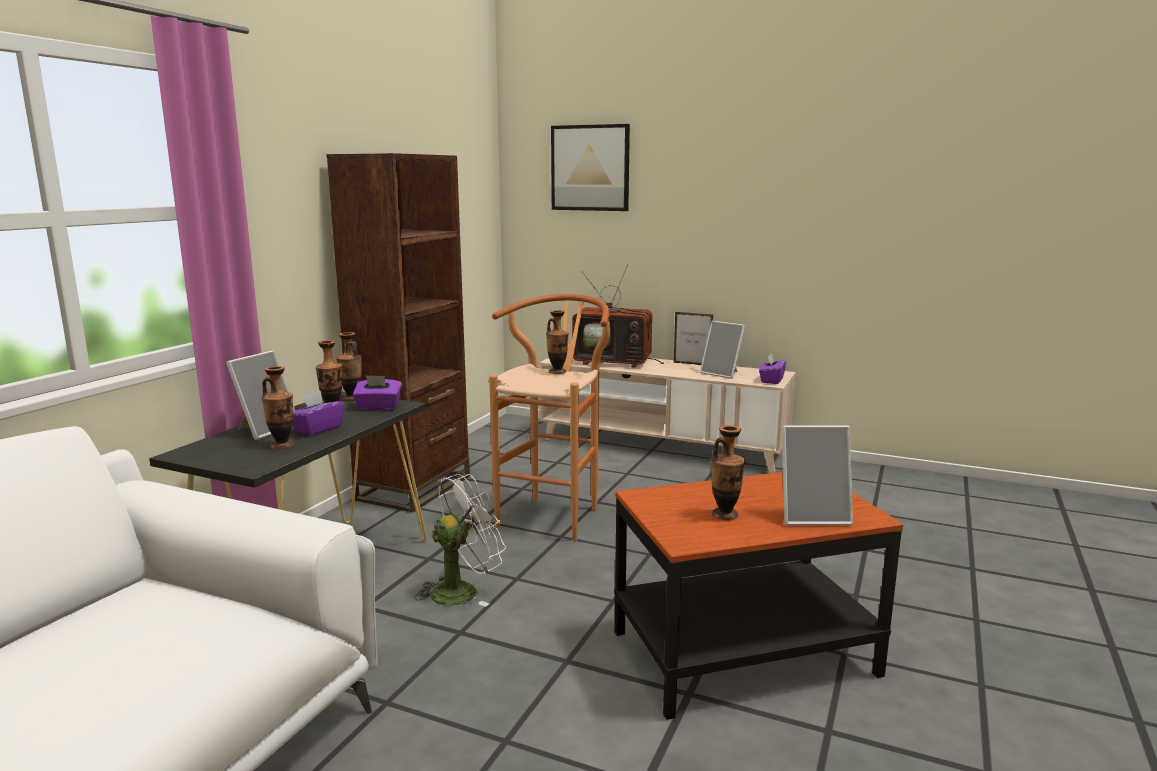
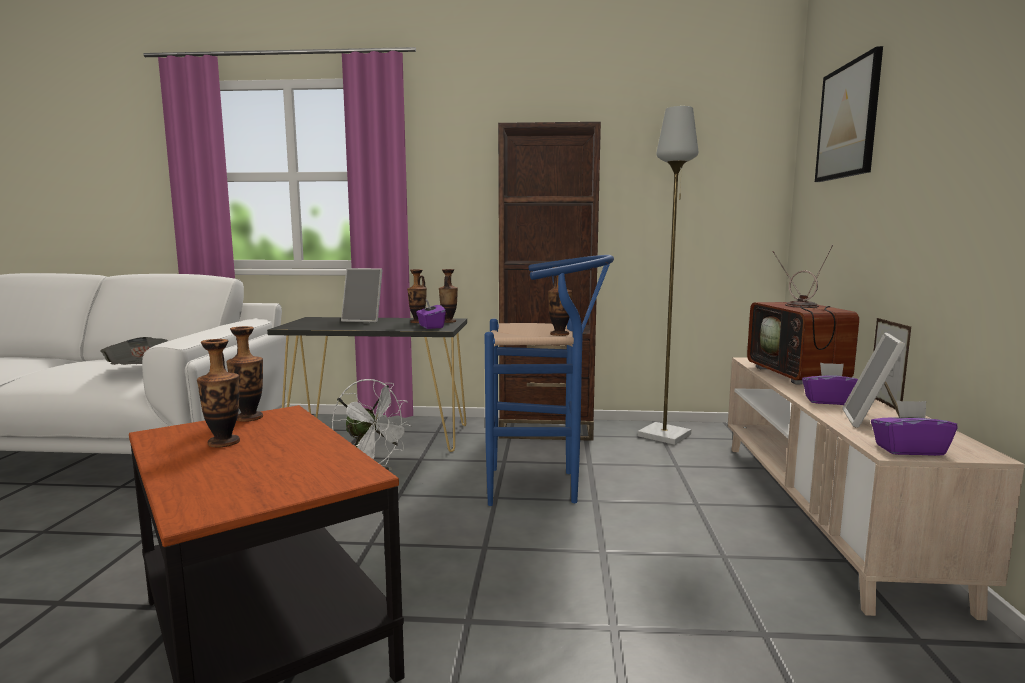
camera: 70 degrees right, 5 degrees down
(195, 616) = (140, 369): none -> newspaper
(282, 445) = (332, 325): vase -> vase (249, 418)
(317, 429) = (368, 325): purple tissue box -> purple tissue box (829, 401)
(489, 450) = (665, 435): none -> grey floor lamp
(554, 514) = (543, 486): brown stool -> blue stool
(812, 516) = (208, 480): picture frame -> none

